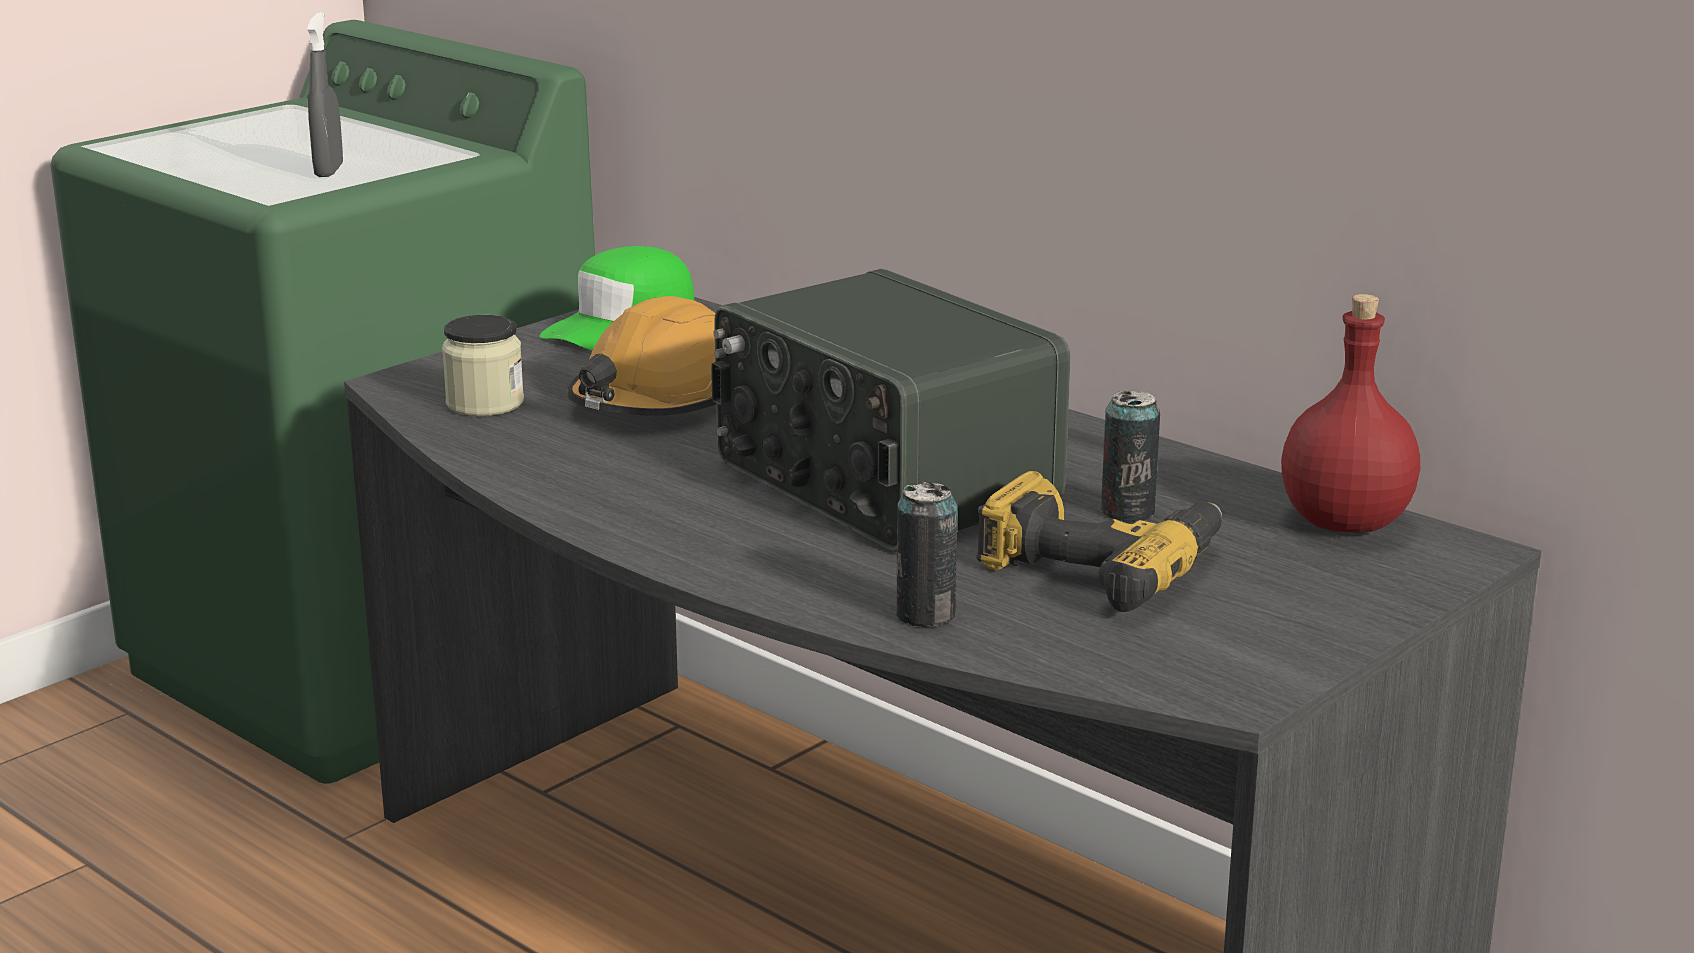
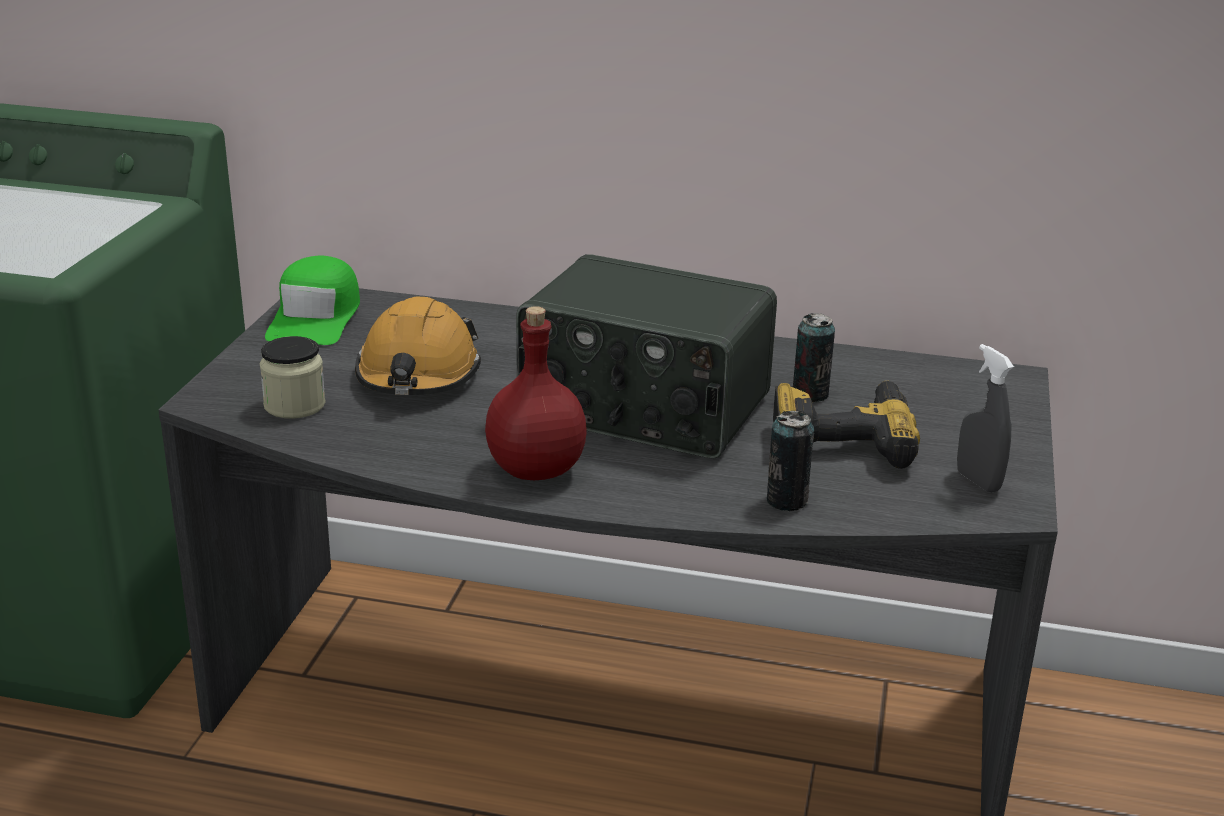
camera: 30 degrees left, 5 degrees up
(329, 171) = (59, 237): grey spray bottle -> grey spray bottle (978, 481)
(1346, 522) = (933, 373): red bottle -> red bottle (536, 469)

